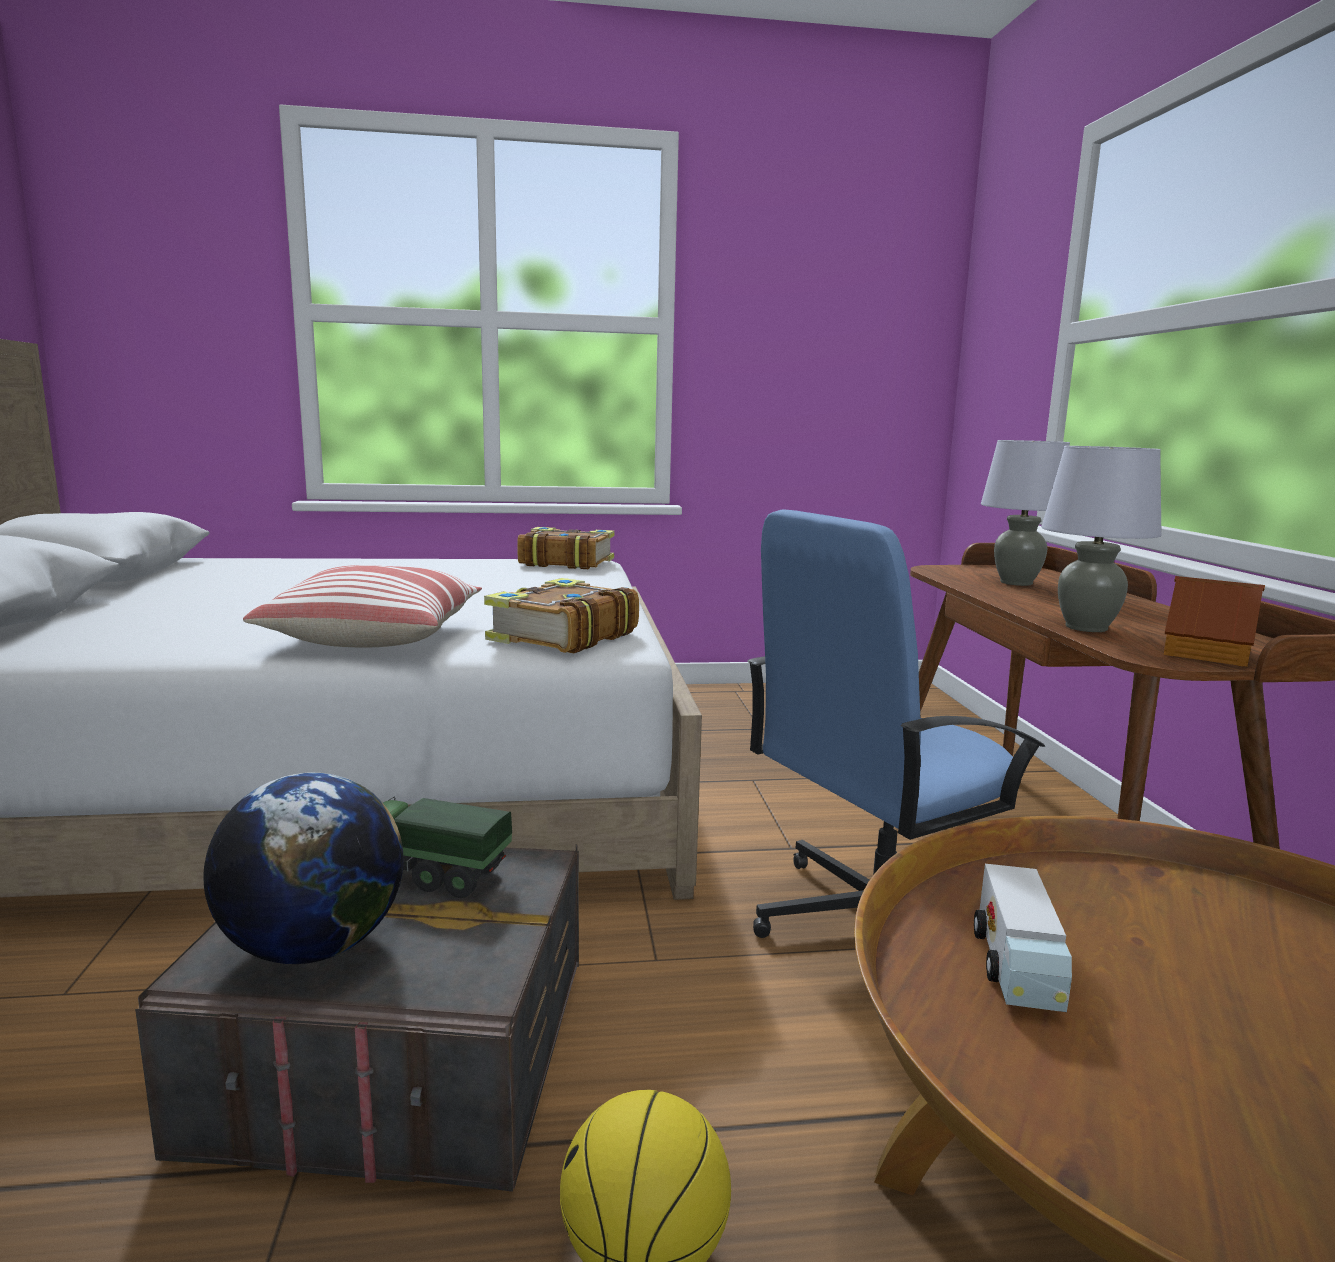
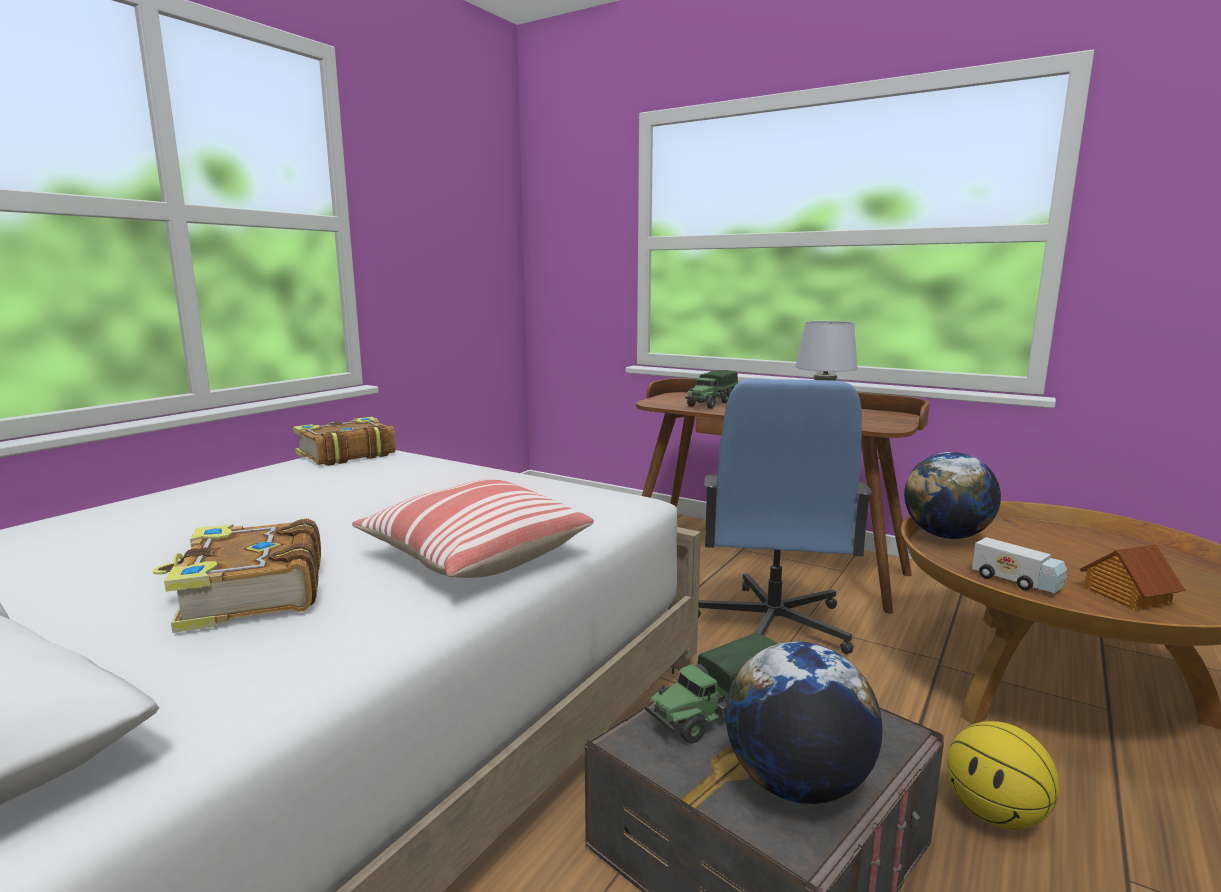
camera: 50 degrees left, 0 degrees up
(561, 636) = (584, 507): book -> book (250, 594)
(1016, 582) = (711, 403): grey table lamp -> toy truck
(1104, 874) = (946, 536): none -> globe
(1204, 652) = (884, 421): toy house -> toy house (1125, 595)

